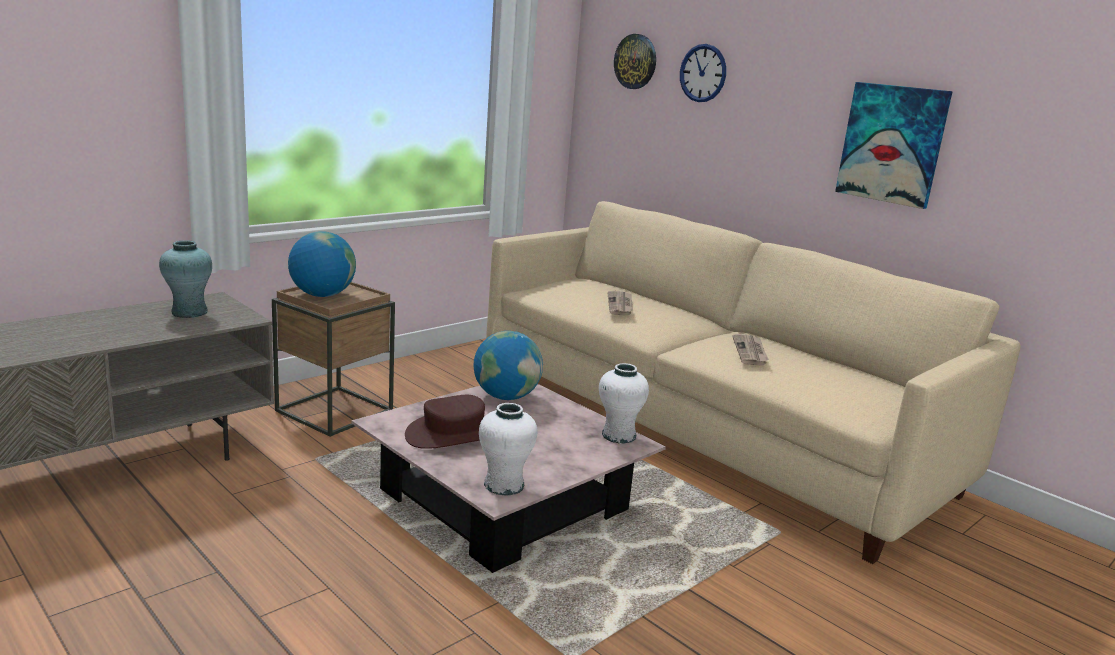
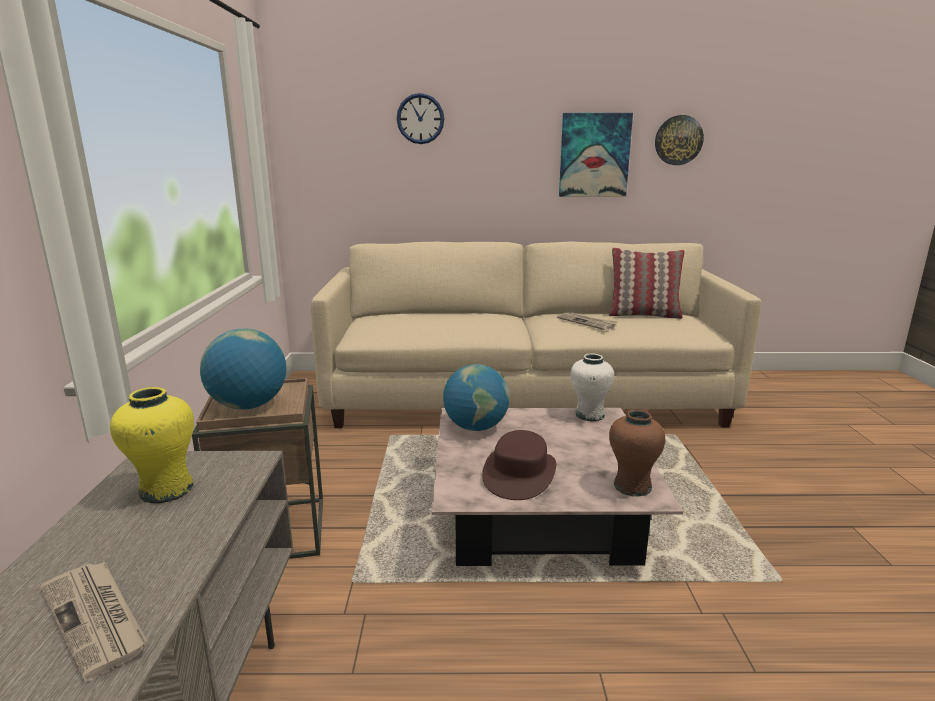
camera: 45 degrees left, 0 degrees up
(189, 312) = (166, 490): turquoise vase -> yellow vase
(503, 485) = (632, 486): white vase -> brown vase
(620, 305) = (457, 322): newspaper -> newspaper (96, 619)
(635, 61) = (343, 114): wall clock -> wall clock (678, 140)
(851, 372) = (643, 315): none -> pillow

